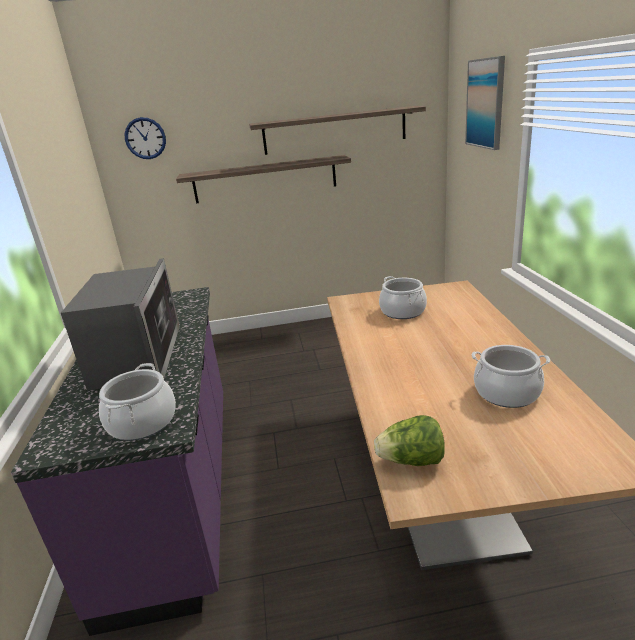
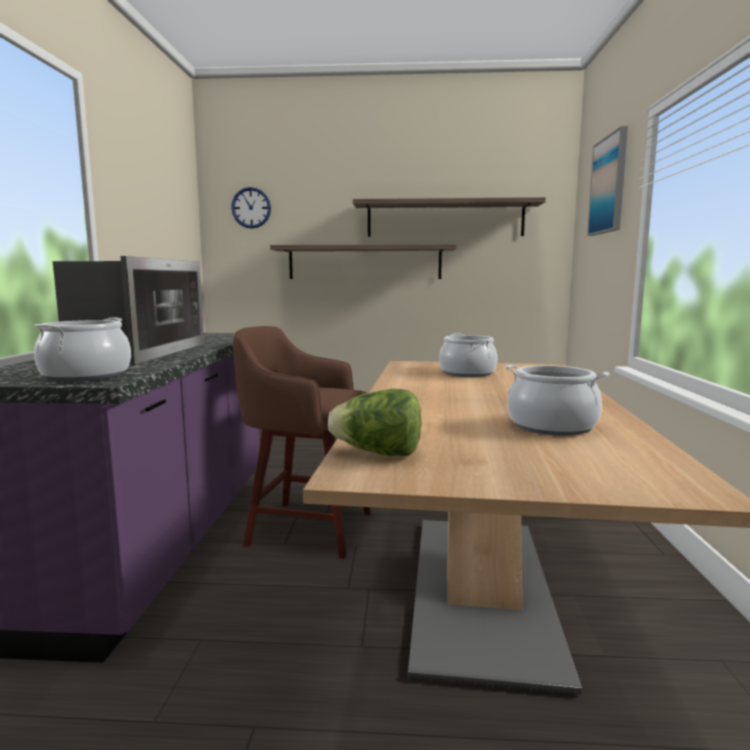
camera: 10 degrees right, 15 degrees down
(287, 448) = (306, 527): none -> brown stool

